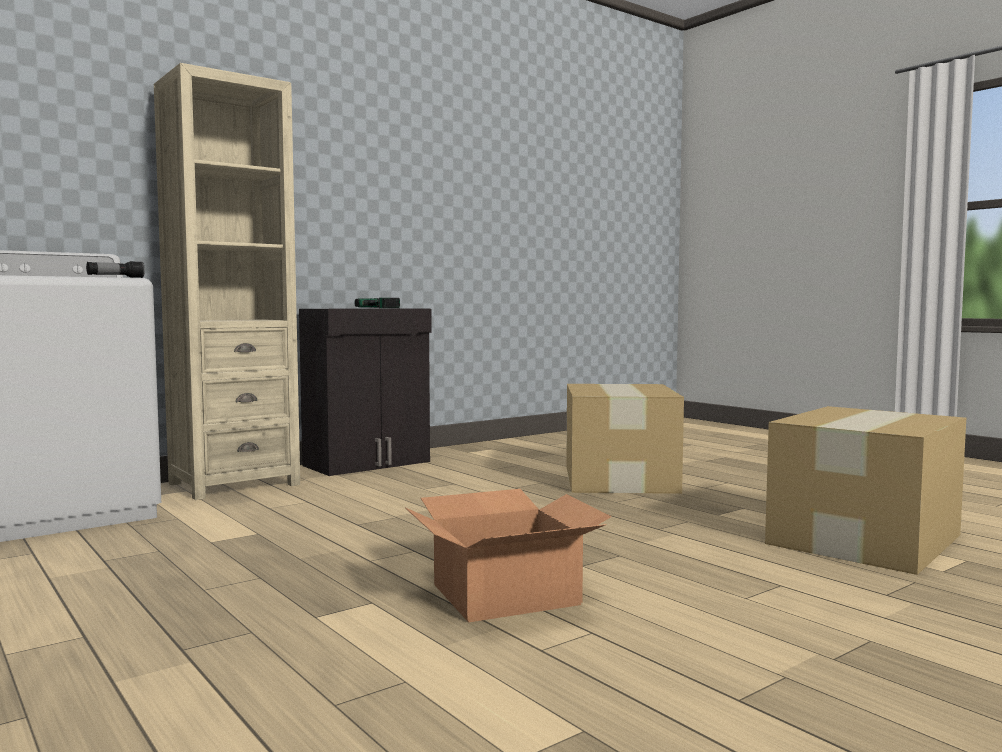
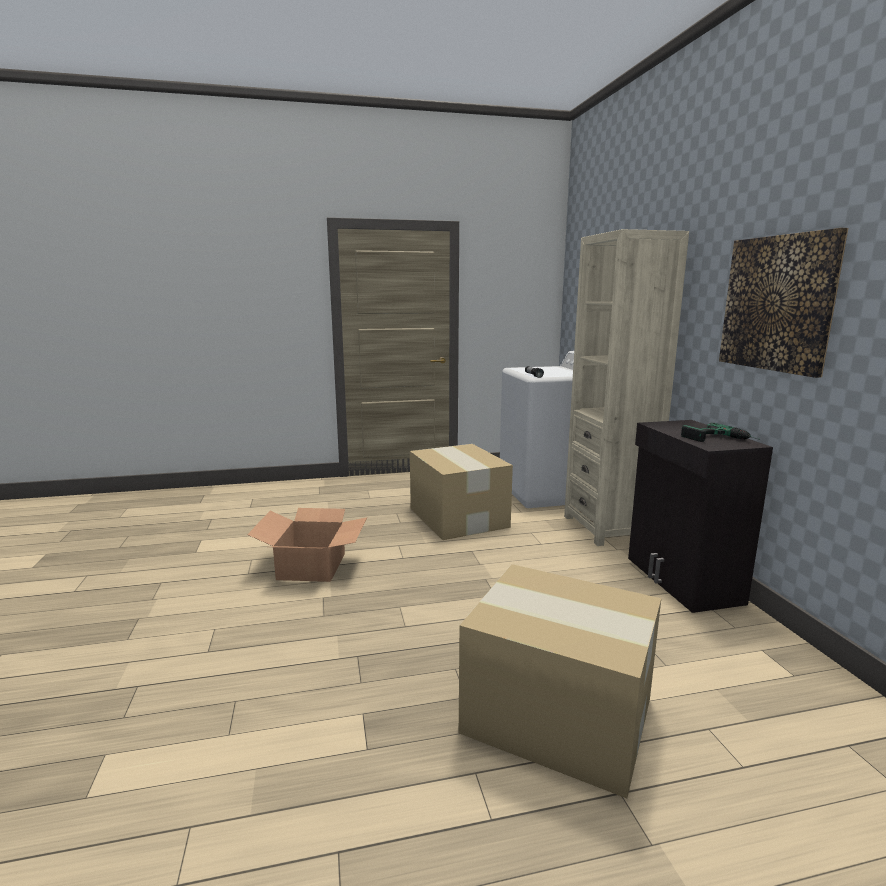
camera: 115 degrees right, 10 degrees up
(372, 190) = (778, 303): none -> picture
(866, 539) = (200, 771): cardboard box -> cardboard box (458, 518)

